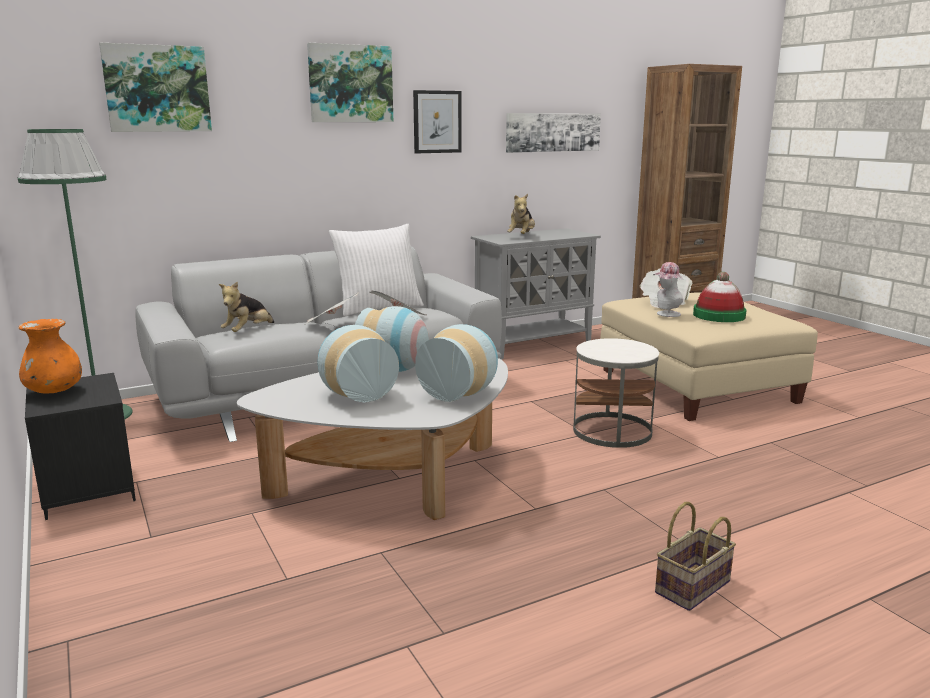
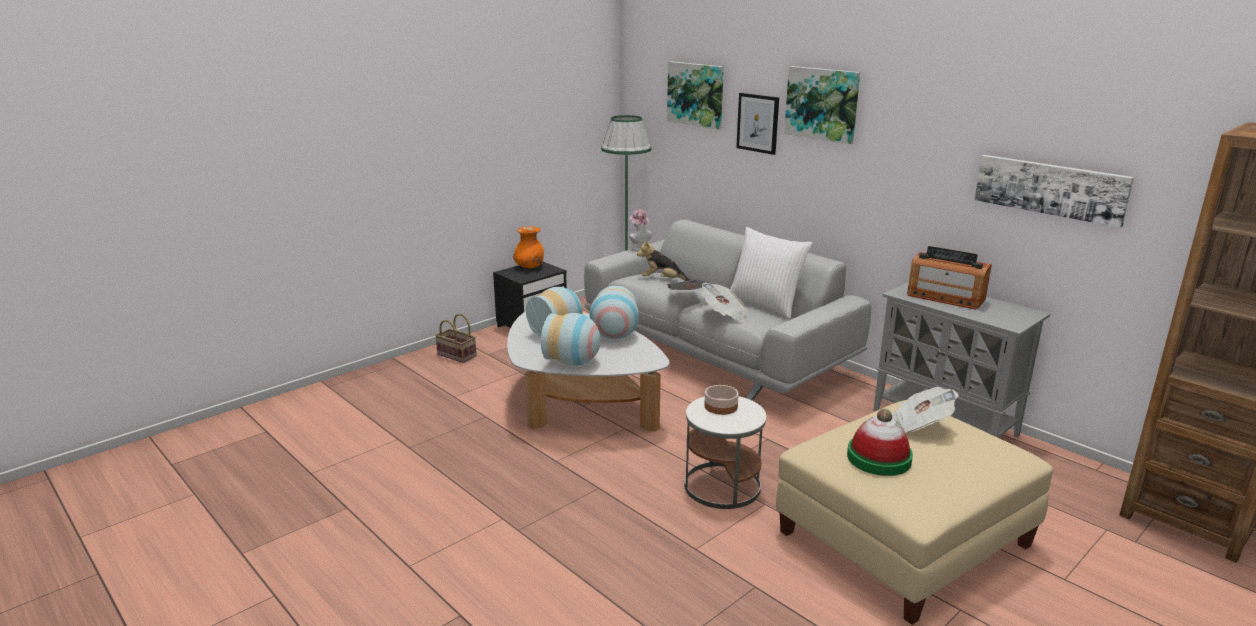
camera: 75 degrees right, 5 degrees up
(437, 122) = (899, 151): picture -> picture (758, 123)
(521, 236) = (945, 297): plush toy -> radio
(606, 348) = (721, 406): none -> bowl
(666, 314) = (858, 427): hat -> hat (639, 247)
(693, 588) = (462, 530): basket -> basket (455, 355)

